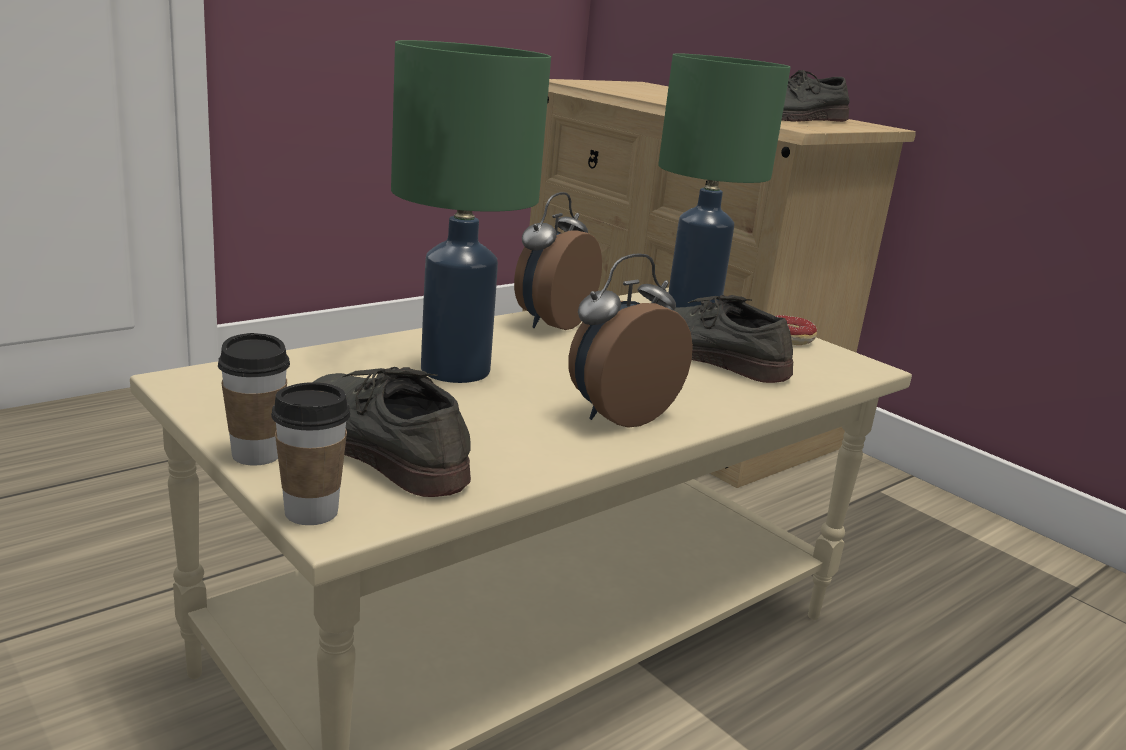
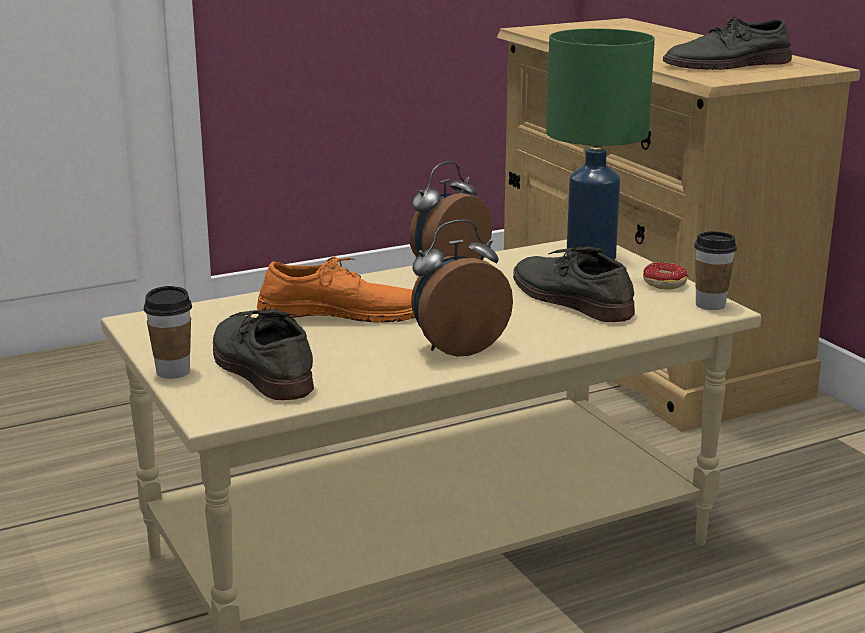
camera: 15 degrees right, 0 degrees up
(311, 512) = (197, 407): cup -> cup (710, 305)
(453, 369) = (342, 312): green table lamp -> orange shoe

